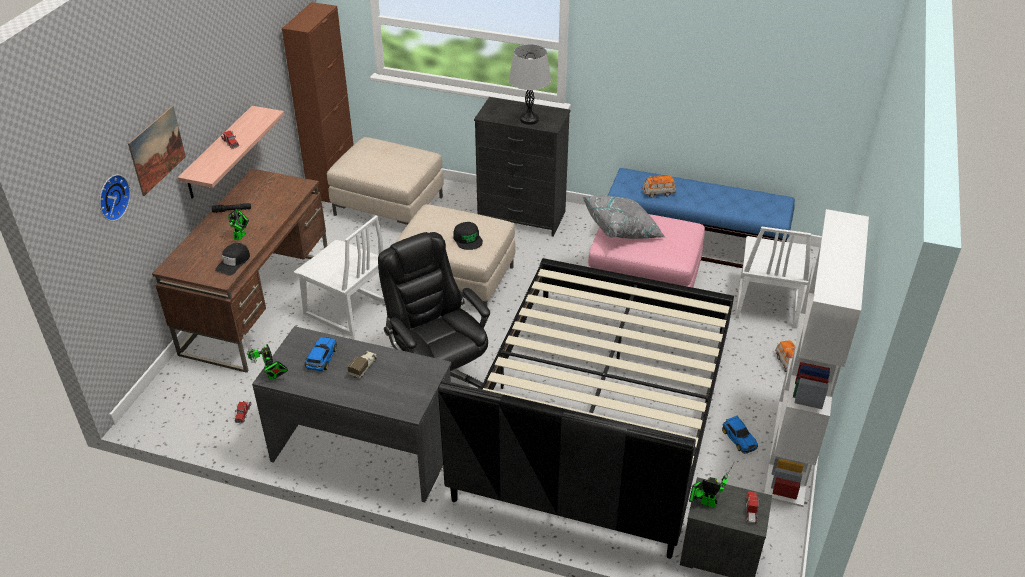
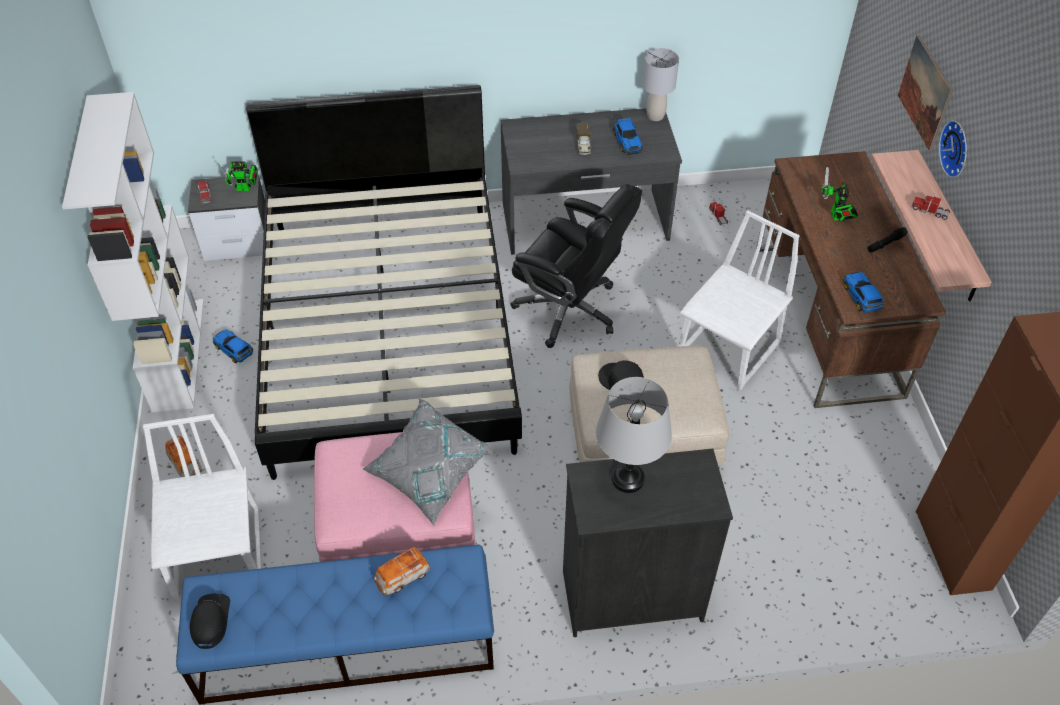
camera: 155 degrees right, 10 degrees up
(111, 197) = (891, 43): wall clock -> wall clock (957, 148)
(233, 262) = (803, 185): black cap -> black cap (210, 621)
(271, 375) = (655, 116): toy robot -> grey table lamp
(290, 188) = (862, 297): none -> toy car
(347, 310) = (729, 350): white chair -> white chair turned 120 degrees clockwise
(388, 206) = (835, 538): beige ottoman -> none

